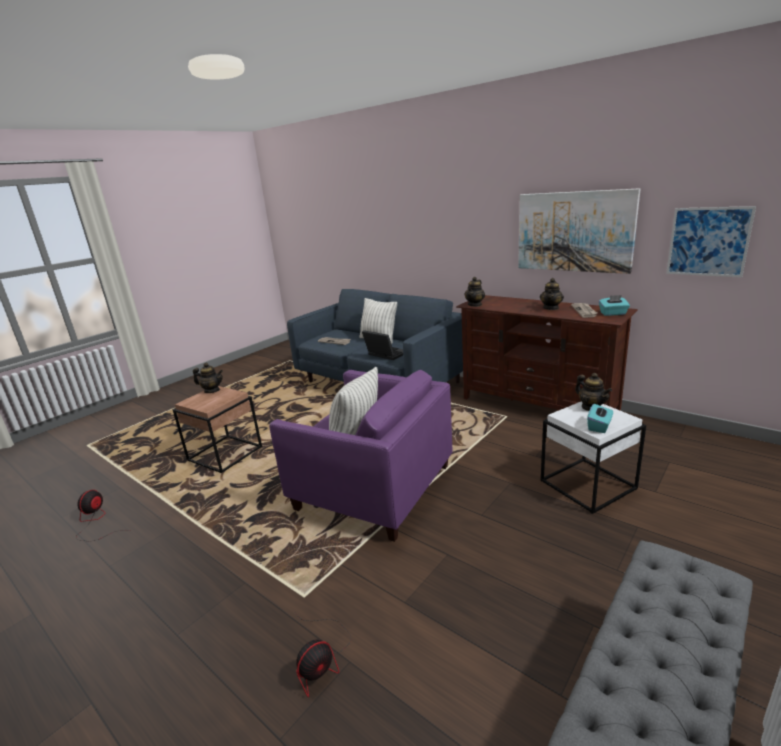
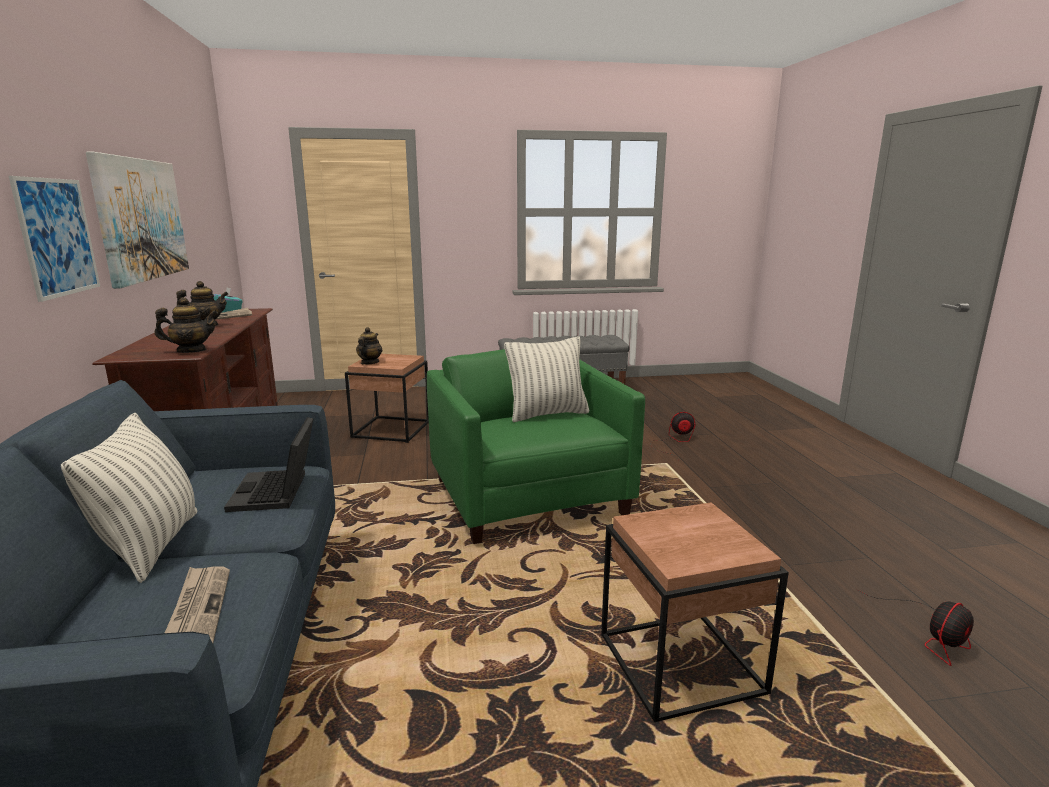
camera: 140 degrees left, 5 degrees down
(212, 390) = (682, 559): teapot -> none
(374, 487) = (528, 497): purple armchair -> green armchair
(587, 484) = (390, 430): white side table -> brown side table
(599, 426) = (403, 357): turquoise tissue box -> none
(708, 242) = (202, 226): picture -> picture (57, 237)

